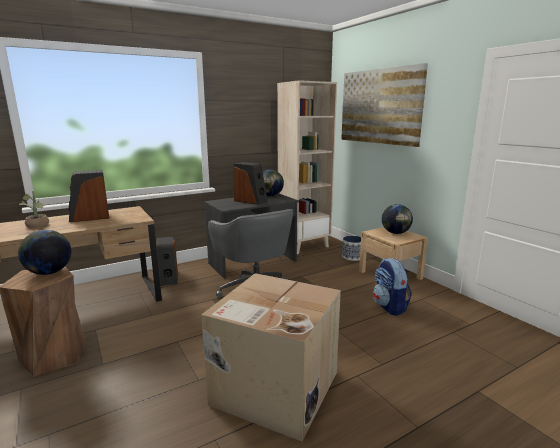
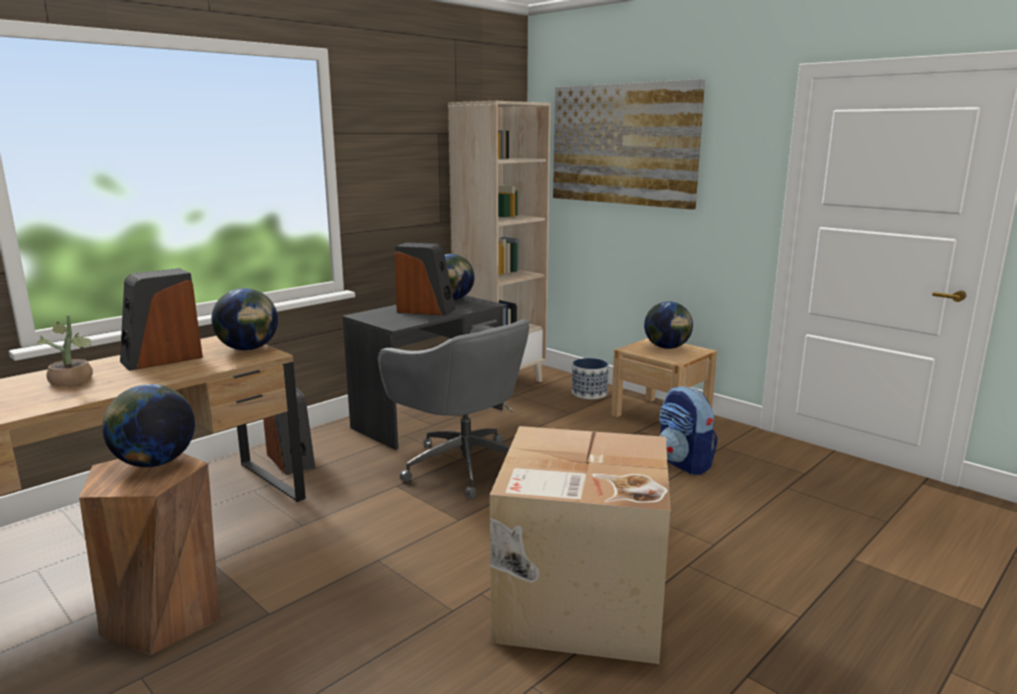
camera: 15 degrees left, 0 degrees up
(135, 215) = (248, 349): none -> globe

